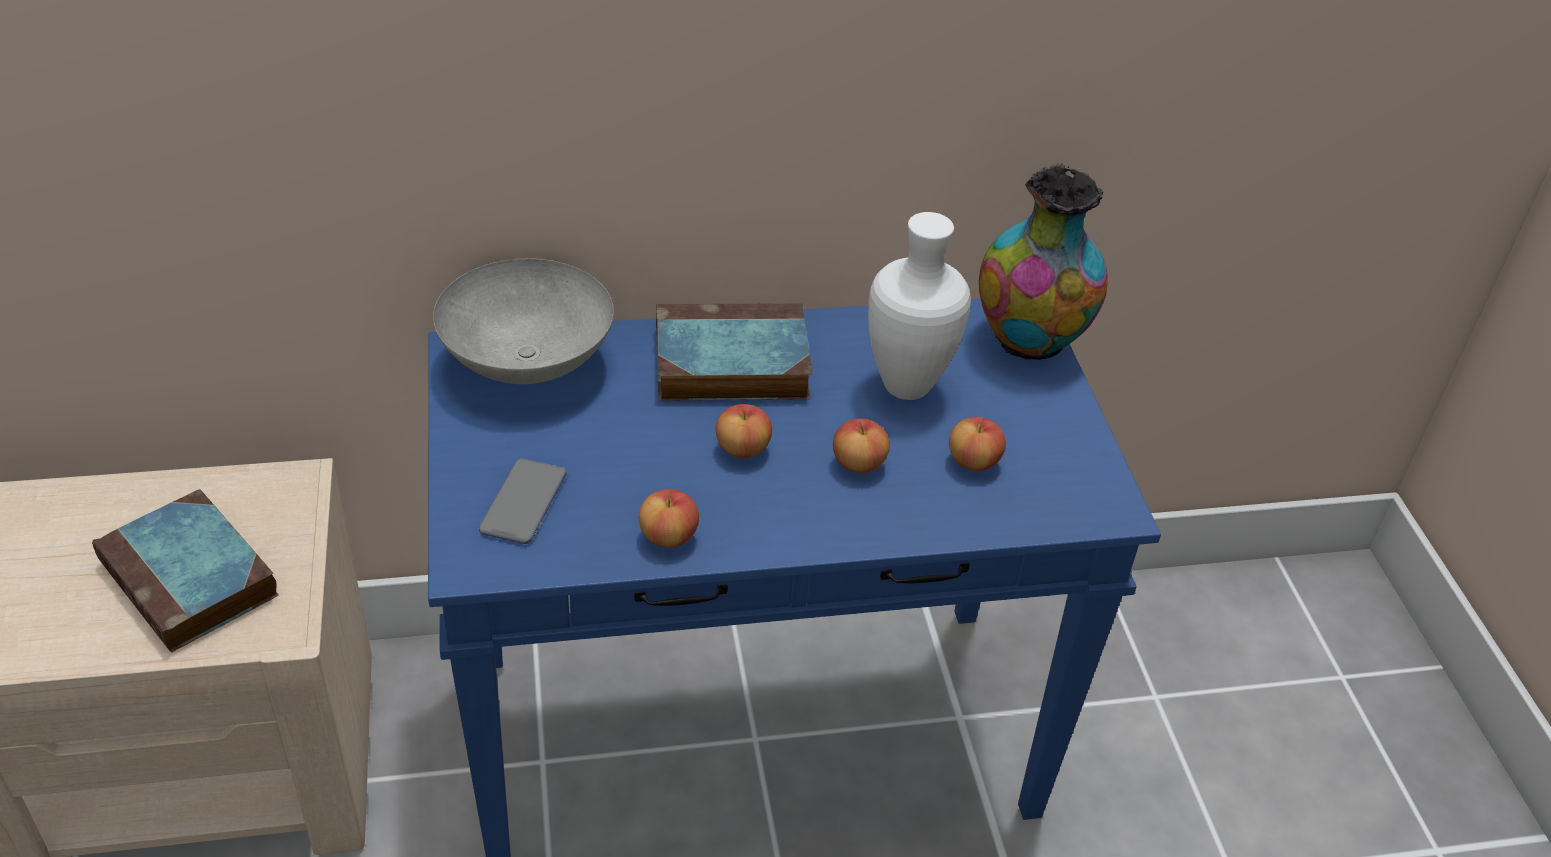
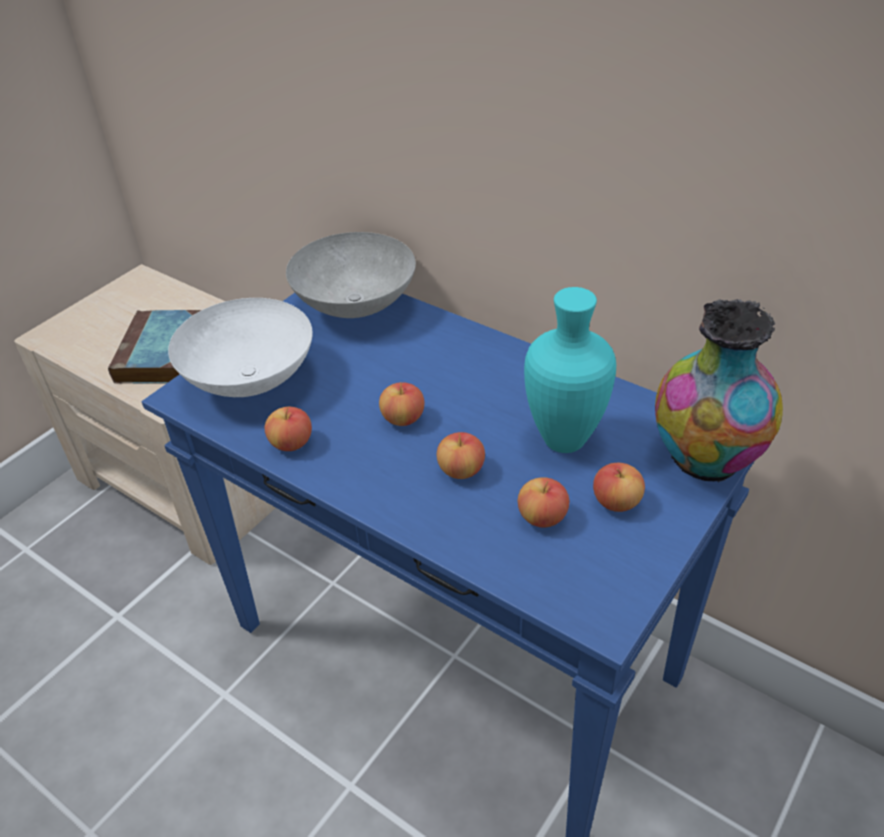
camera: 50 degrees right, 0 degrees up
(523, 503) = (248, 379): phone -> white bowl
(727, 364) = (465, 364): book -> none
(906, 384) = (566, 439): white vase -> turquoise vase
(1010, 414) = (616, 502): none -> apple

